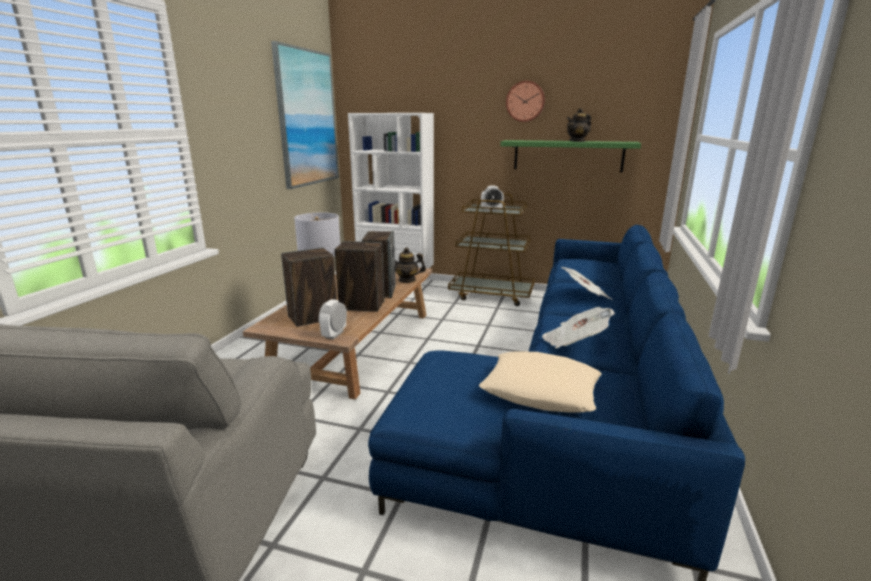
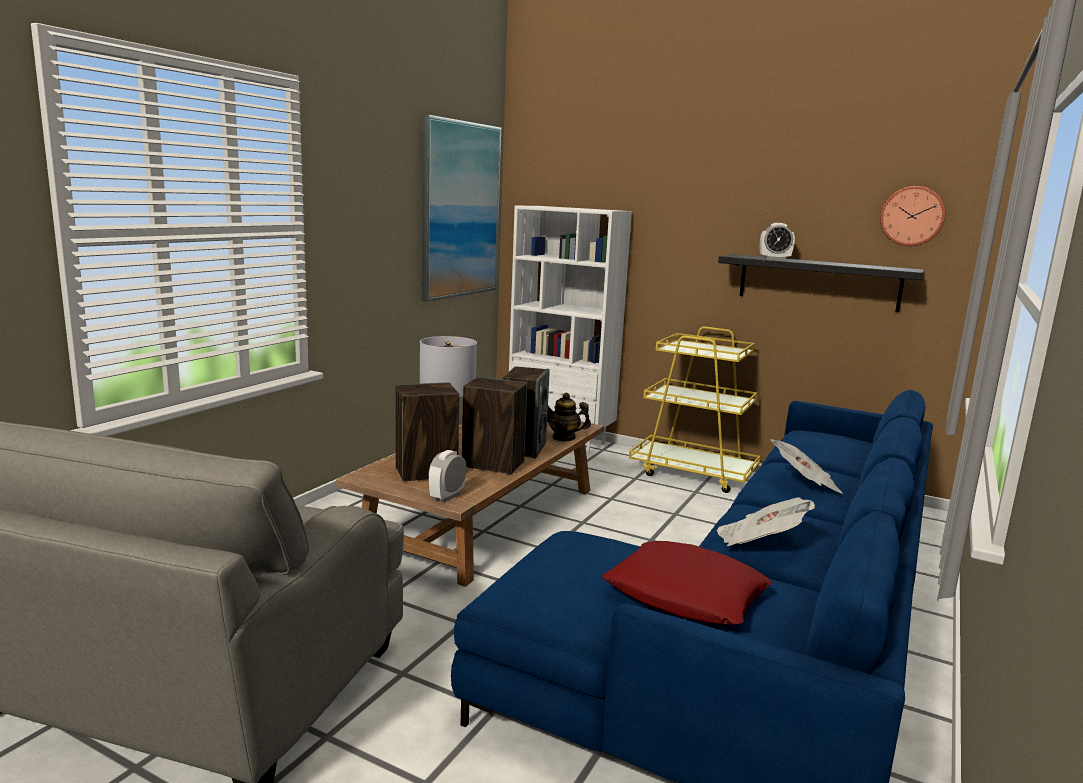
camera: 10 degrees right, 5 degrees down
(491, 210) = (699, 351): alarm clock -> alarm clock (774, 259)
(492, 295) = (693, 473): brown cart -> yellow cart
(525, 101) = (761, 203): wall clock -> wall clock (912, 216)
(540, 390) = (685, 594): beige pillow -> red pillow
(568, 156) = (818, 282): green shelf -> black shelf
(577, 141) = (830, 263): teapot -> none

